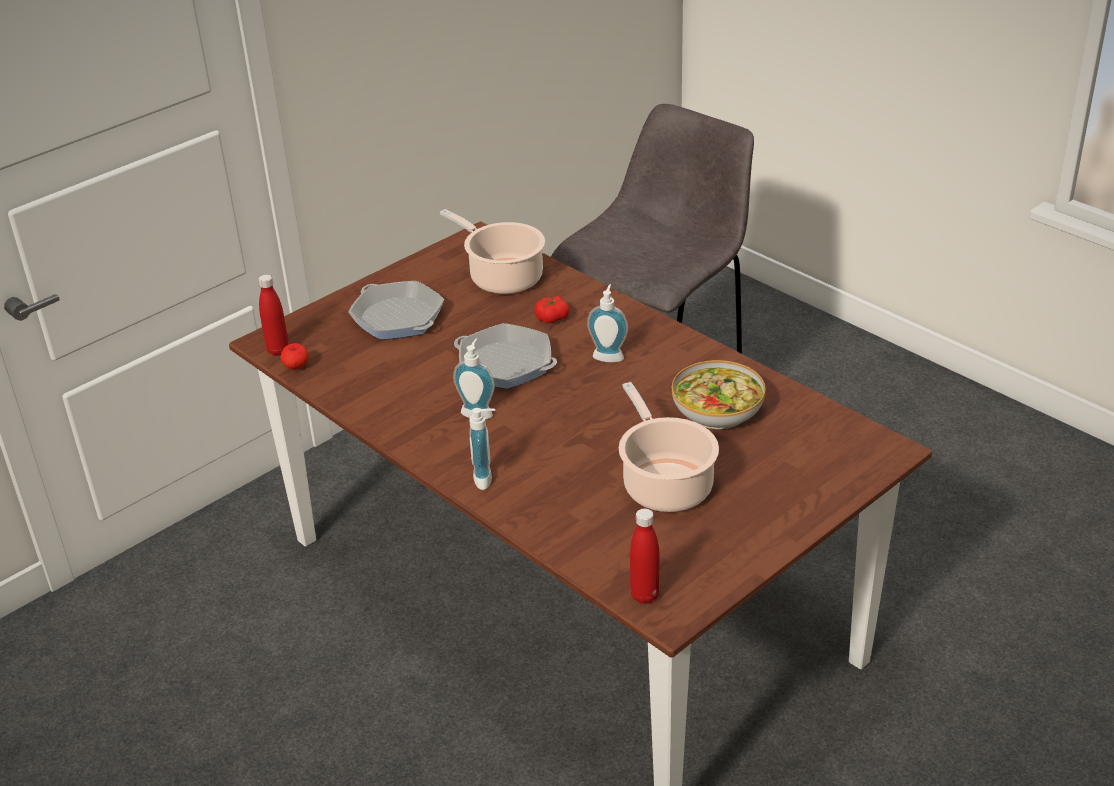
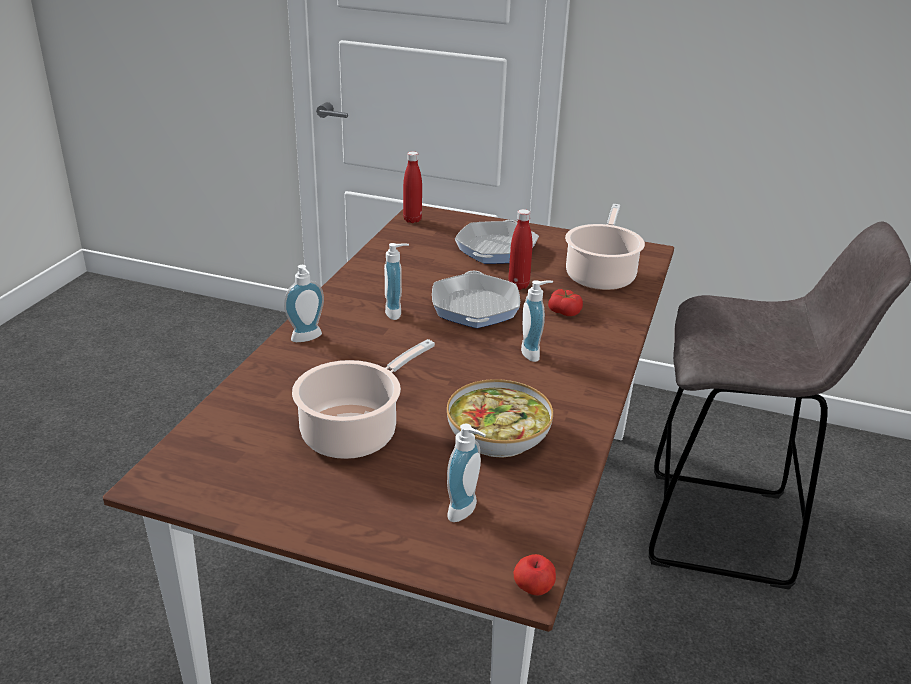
camera: 60 degrees right, 5 degrees down
(296, 367) = (397, 231): apple -> apple (533, 589)
(644, 595) = (178, 460): red bottle -> red bottle (518, 285)
(803, 453) = (466, 512): none -> soap dispenser

